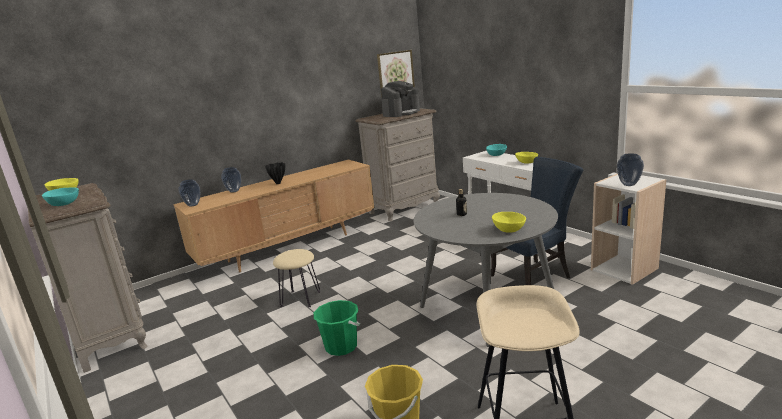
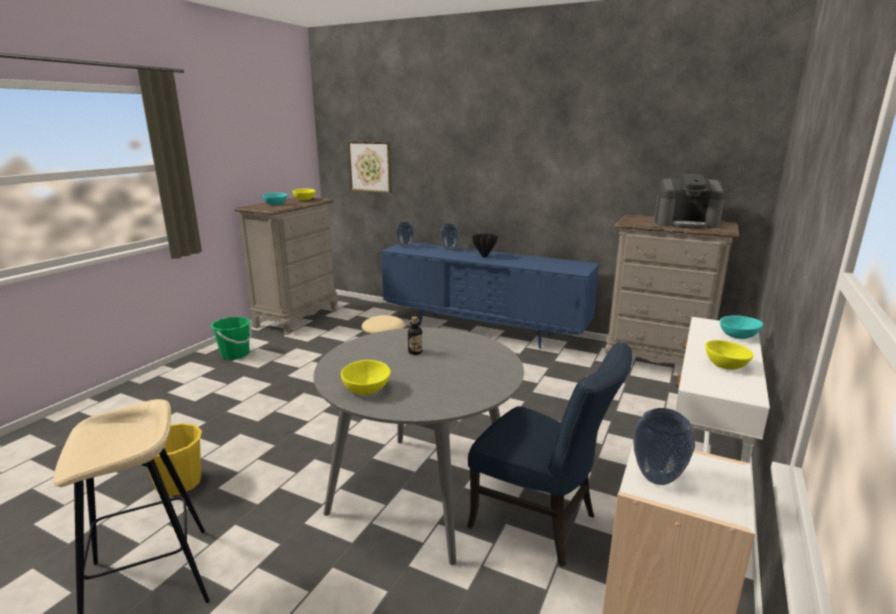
camera: 60 degrees right, 0 degrees up
(290, 248) = (484, 330): brown cabinet -> blue cabinet
(341, 347) = (305, 415): green bucket -> green bucket (235, 354)
(395, 73) = (721, 163): picture -> picture (370, 167)

